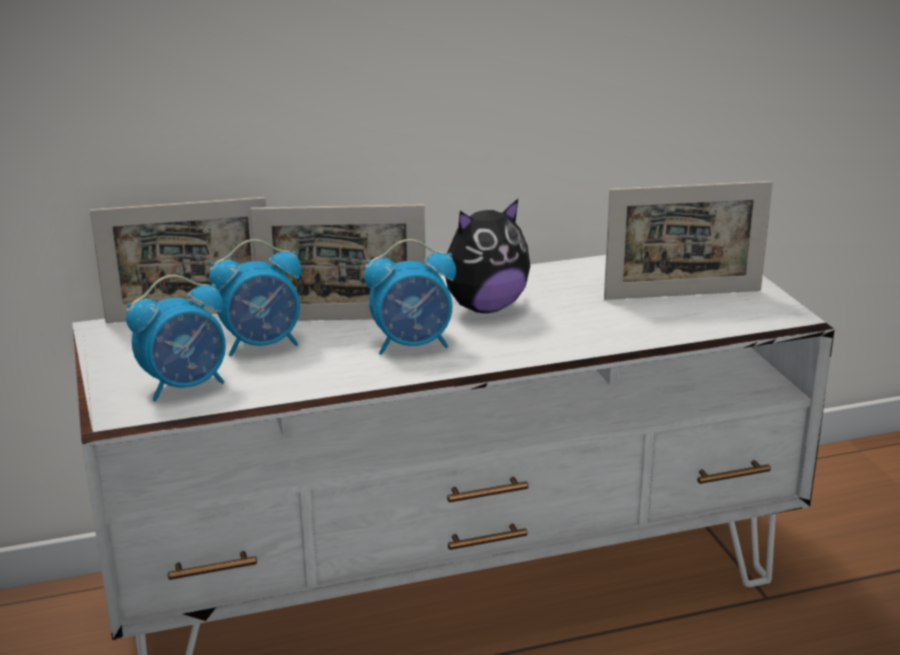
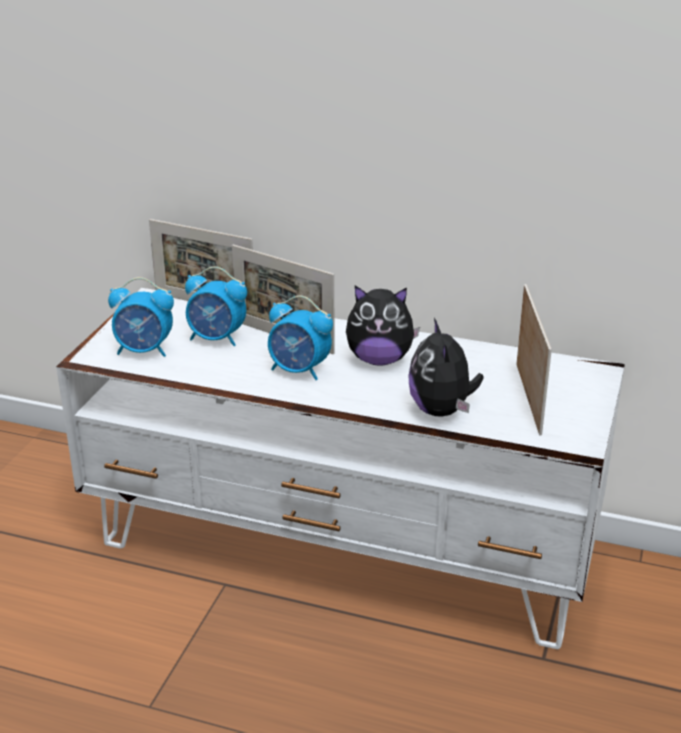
camera: 35 degrees right, 5 degrees up
(621, 332) = (442, 411): none -> plush toy
(682, 294) = (528, 398): picture frame -> picture frame turned 120 degrees counterclockwise

